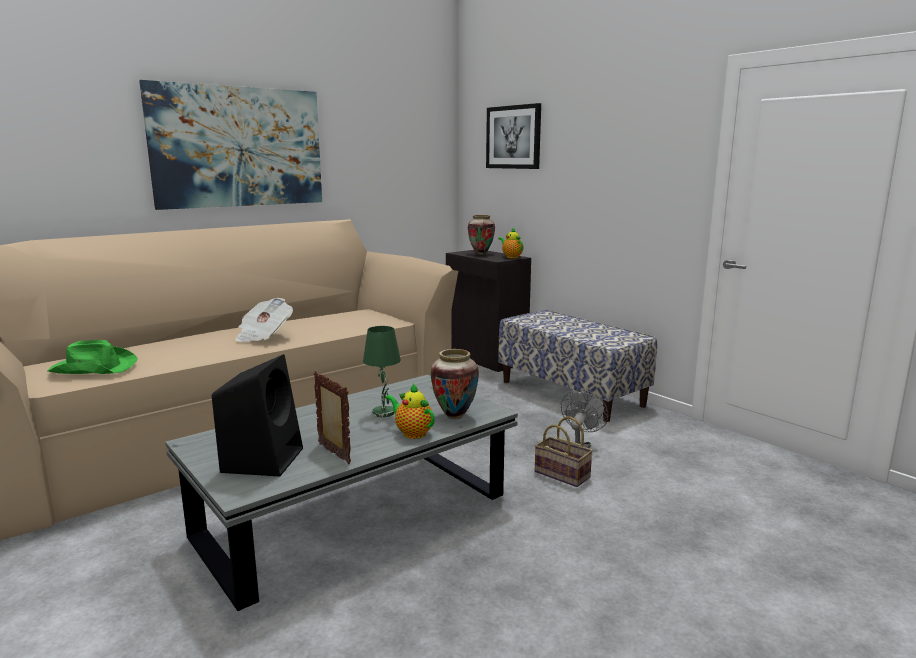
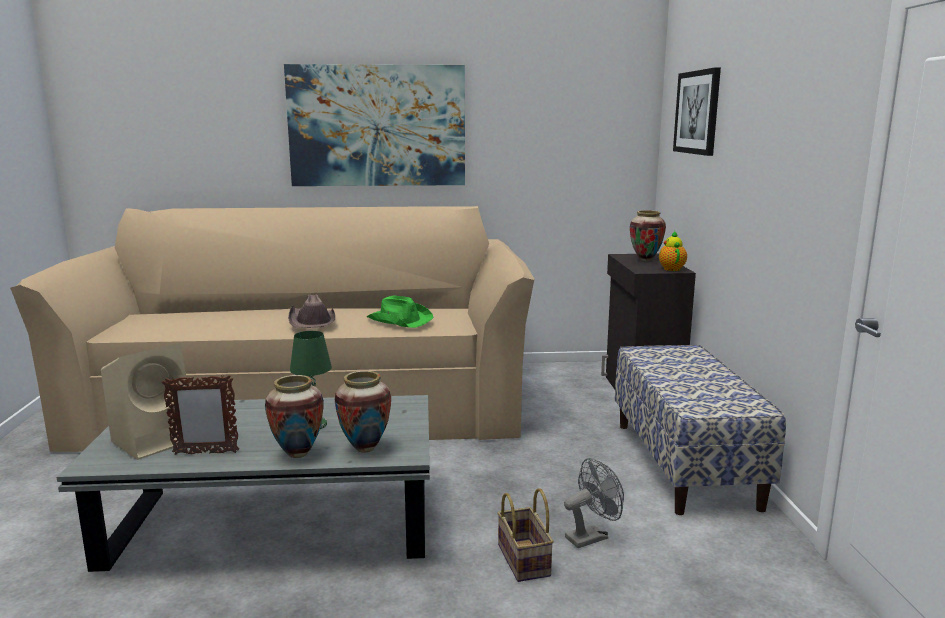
camera: 35 degrees right, 0 degrees up
(93, 368) = (156, 325): green hat -> green hat (399, 320)
(263, 335) = (312, 320): newspaper -> brown hat
(263, 459) = (156, 440): black speaker -> beige speaker
(333, 454) = (205, 453): picture frame -> picture frame turned 90 degrees clockwise
(412, 433) = (297, 454): teapot -> vase

